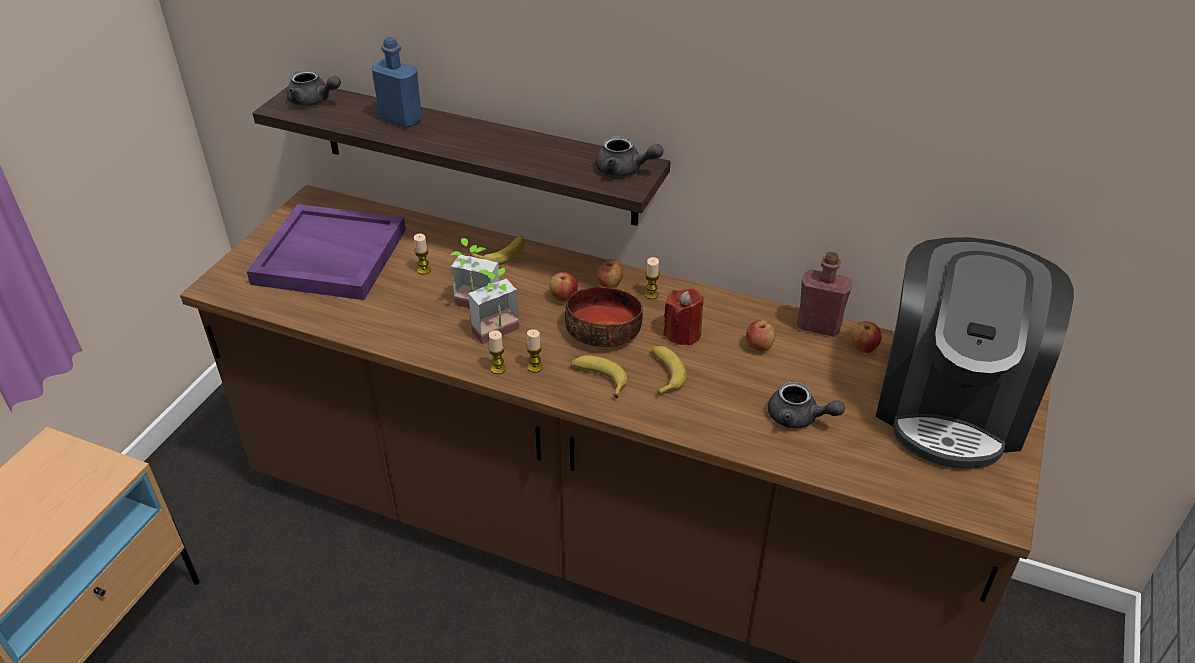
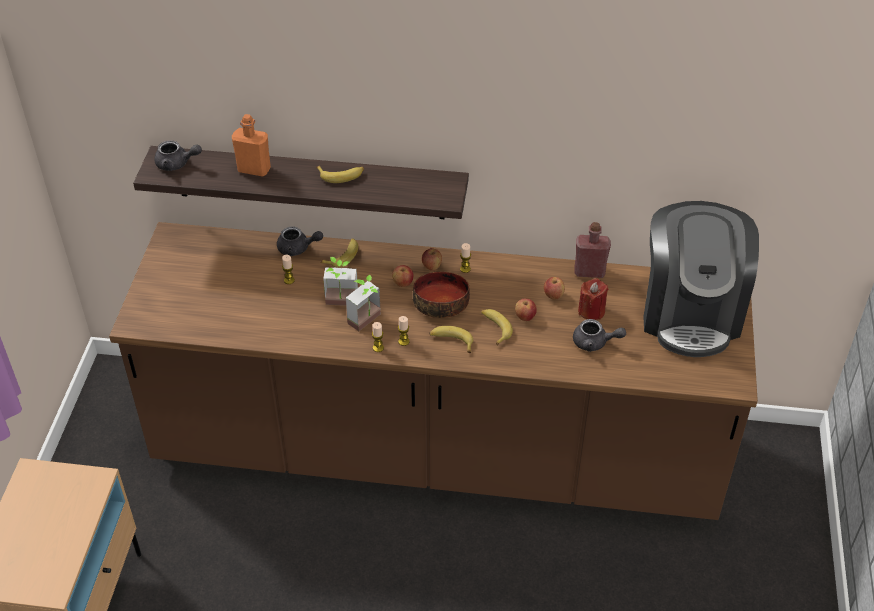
camera: 15 degrees left, 5 degrees up
(329, 257) = (210, 283): purple tray -> none
(401, 119) = (254, 169): blue bottle -> orange bottle
(504, 140) = (341, 175): none -> banana
(624, 170) = (439, 187): grey teapot -> grey teapot (298, 248)
(682, 333) = (497, 295): red candle -> red candle (591, 311)
(863, 348) = (623, 282): apple -> apple (525, 317)

